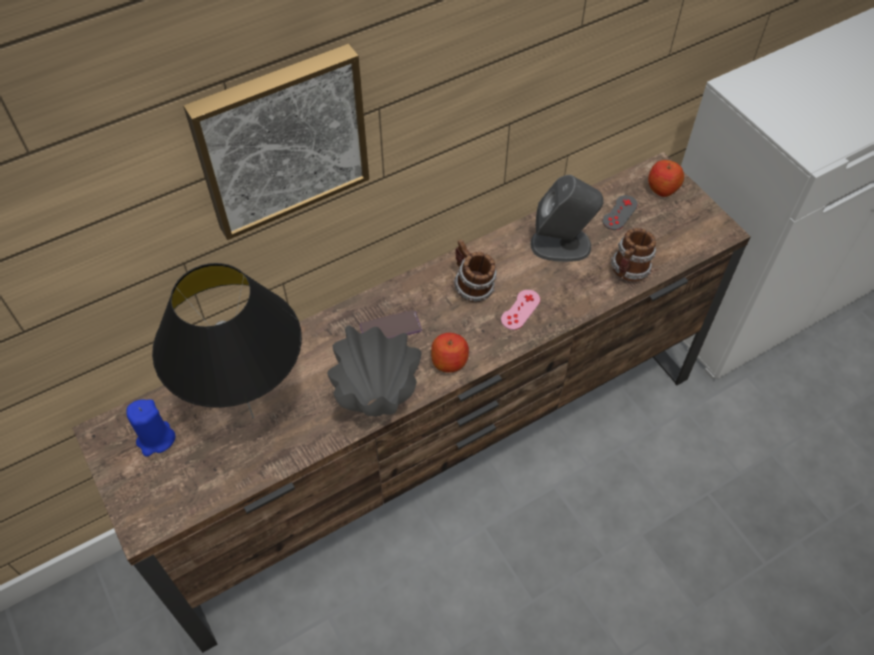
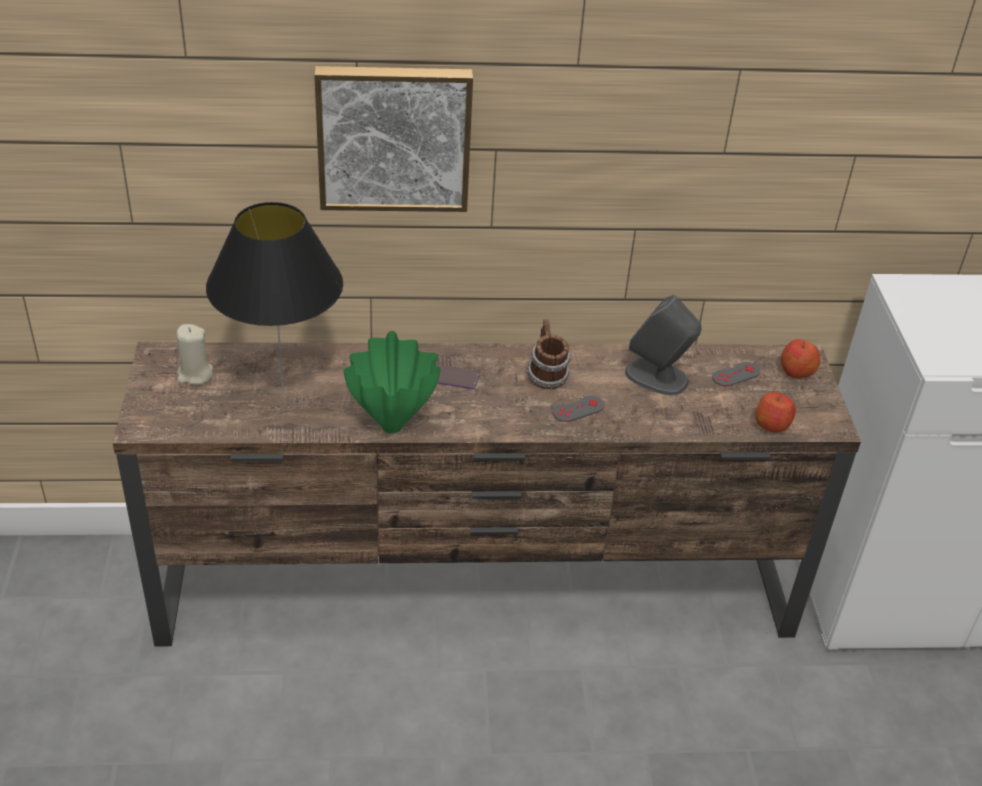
camera: 25 degrees right, 15 degrees down
(156, 439) = (195, 375): blue candle -> beige candle
(377, 409) = (391, 428): grey vase -> green vase
(449, 361) = (482, 420): apple -> apple (772, 424)
(520, 310) = (578, 409): pink game controller -> grey game controller
(629, 271) = (709, 421): mug -> none

